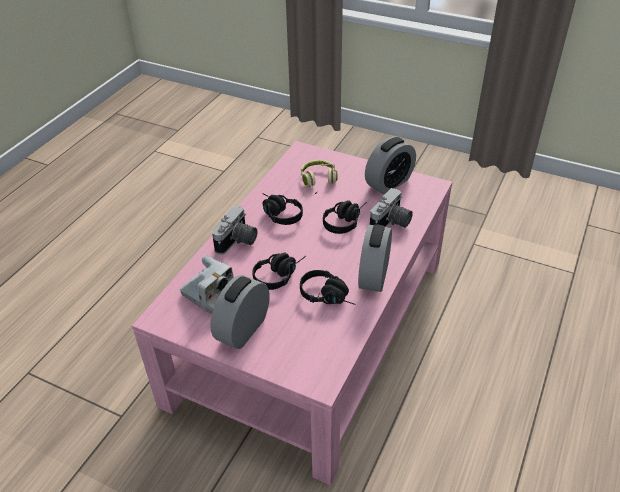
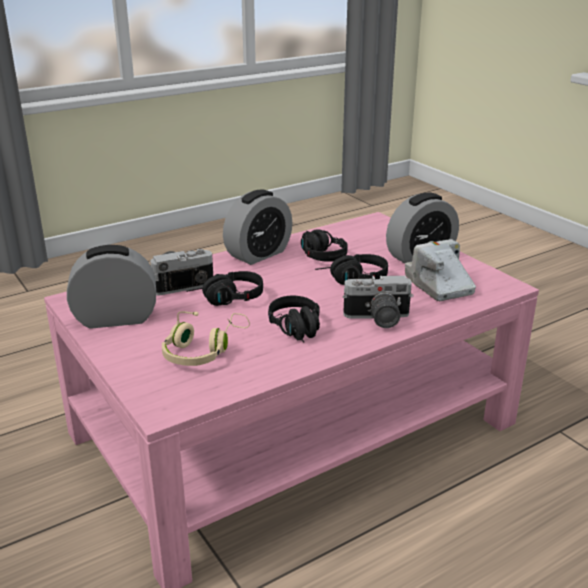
camera: 150 degrees left, 15 degrees down
(237, 242) = (377, 319): camera -> camera turned 150 degrees counterclockwise

